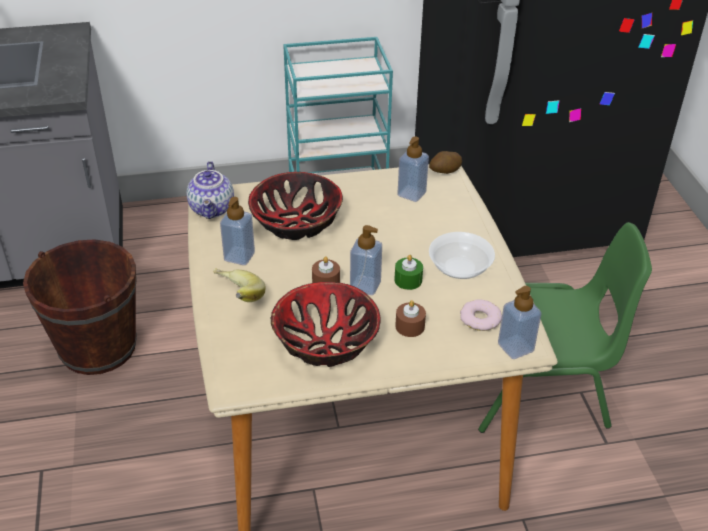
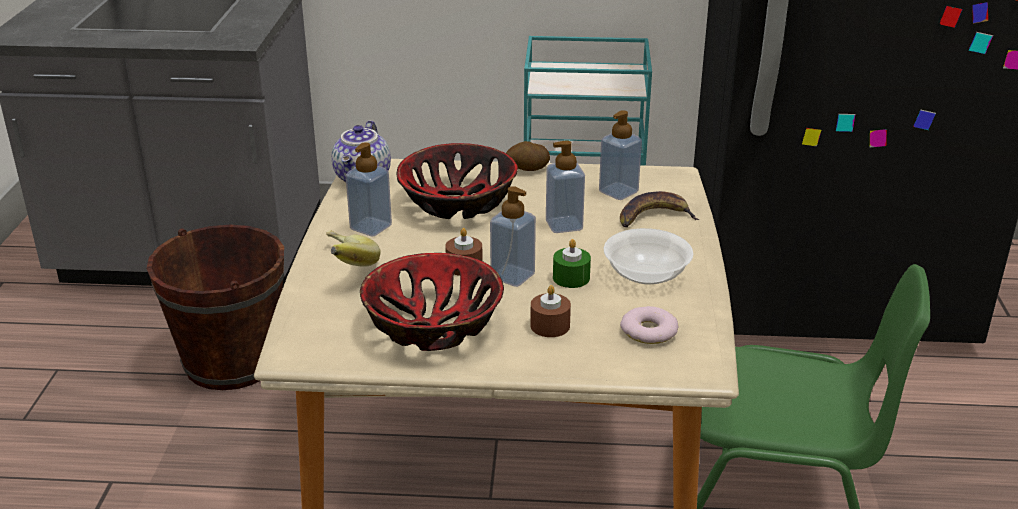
camera: 15 degrees right, 10 degrees down
(445, 171) = (673, 174): potato -> potato (526, 169)
(446, 214) = (654, 217): none -> banana
(515, 347) = (683, 368): soap dispenser -> soap dispenser (564, 225)

